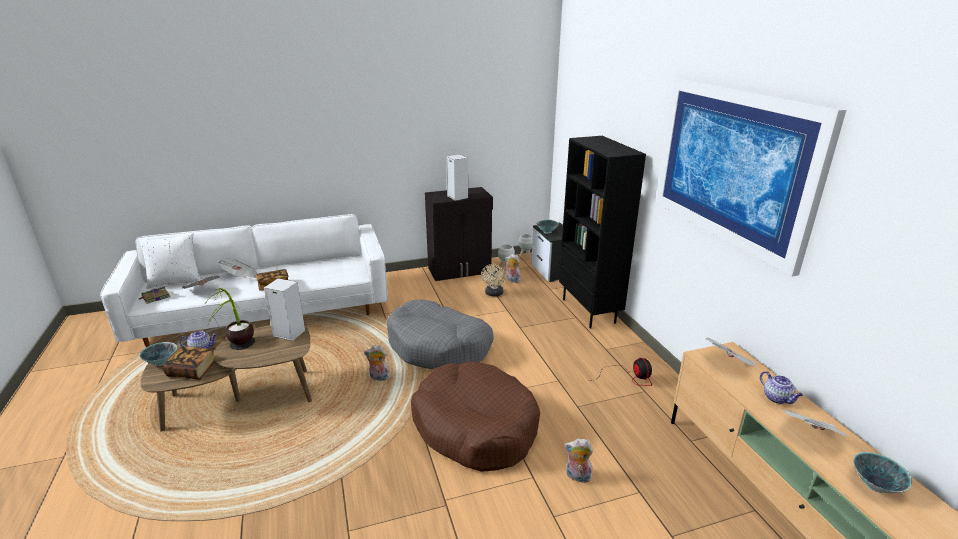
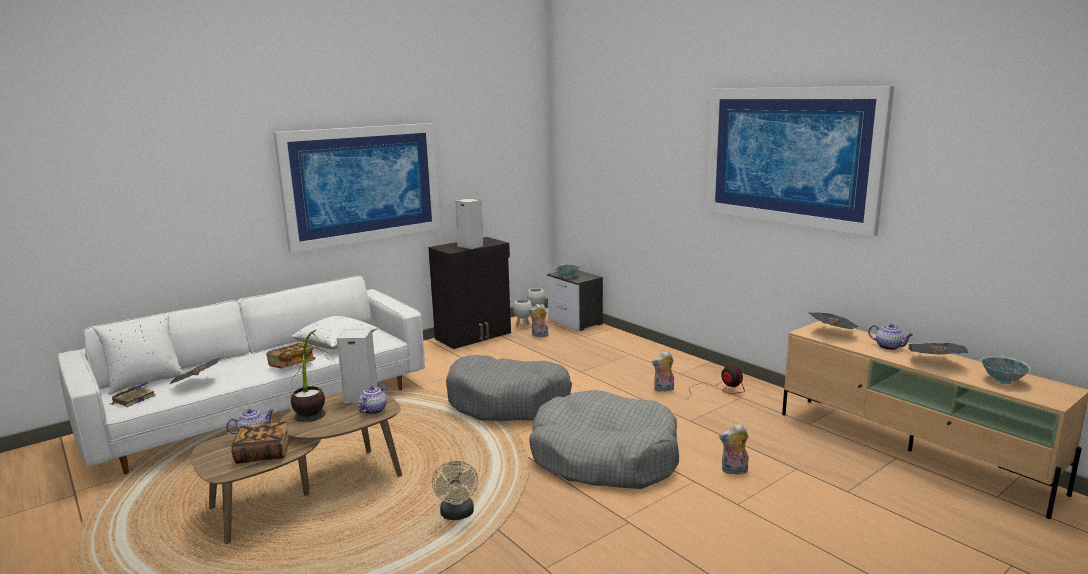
camera: 20 degrees left, 10 degrees down
(161, 362) = (211, 455): bowl -> none
(241, 277) = (237, 364): newspaper -> none
(287, 349) = (373, 410): none -> teapot
(319, 272) = (336, 344): none -> white pillow
(366, 136) = (362, 184): none -> picture
(378, 378) = (463, 440): plush toy -> plush toy (663, 389)
(475, 427) = (604, 457): brown dog bed -> grey dog bed
(493, 294) = (529, 349): beige fan -> beige fan (457, 515)
(589, 311) = (639, 347): black bookcase -> none

